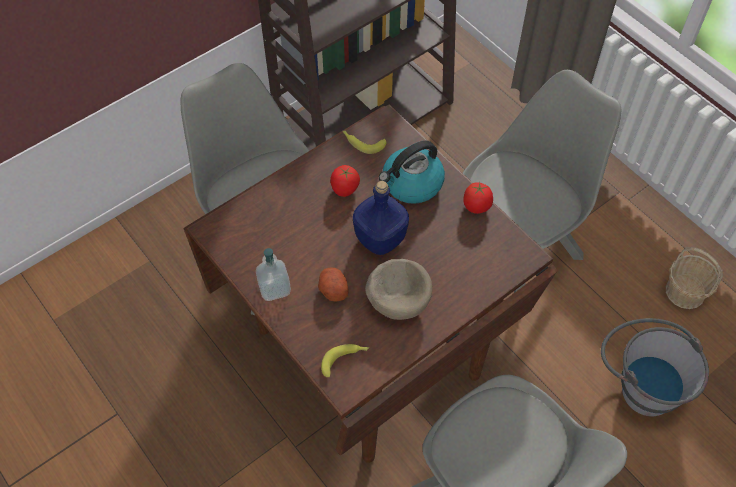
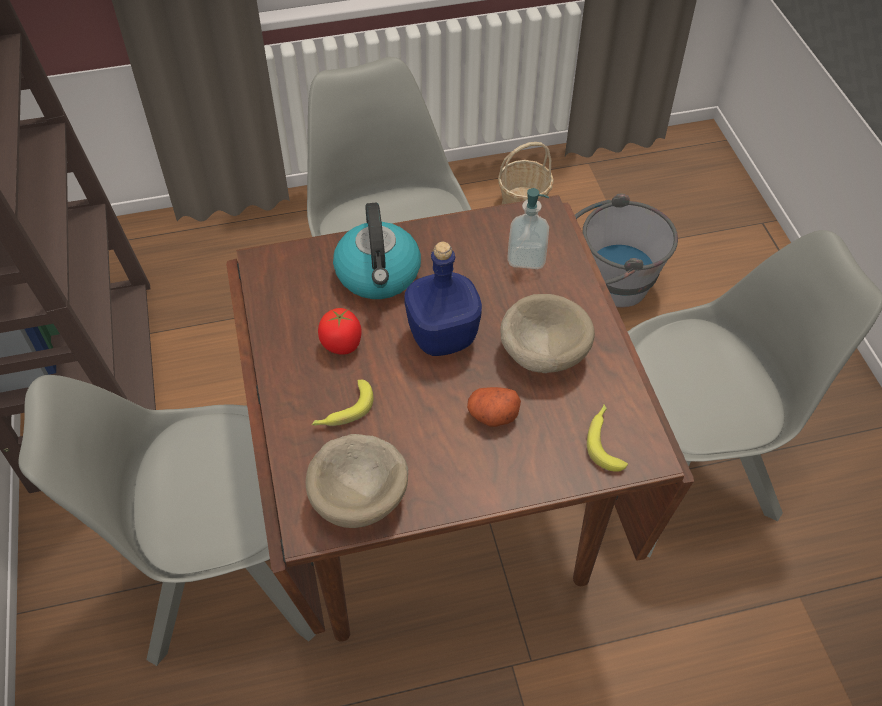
camera: 65 degrees left, 5 degrees down
(242, 245) = (361, 497): none -> beige bowl
(274, 288) = (455, 481): soap dispenser -> soap dispenser (526, 257)
(362, 142) = (279, 299): banana -> banana (343, 411)
(477, 206) = (450, 228): tomato -> none

